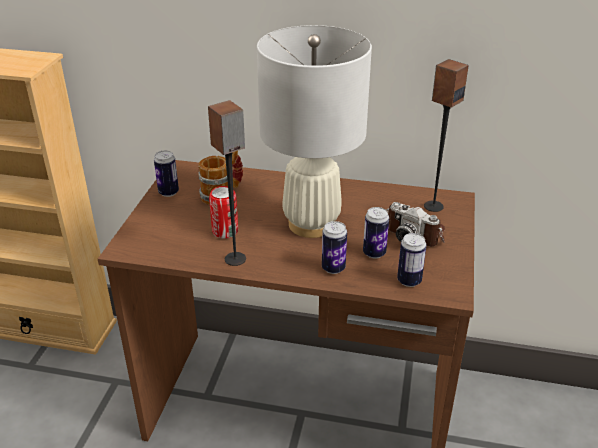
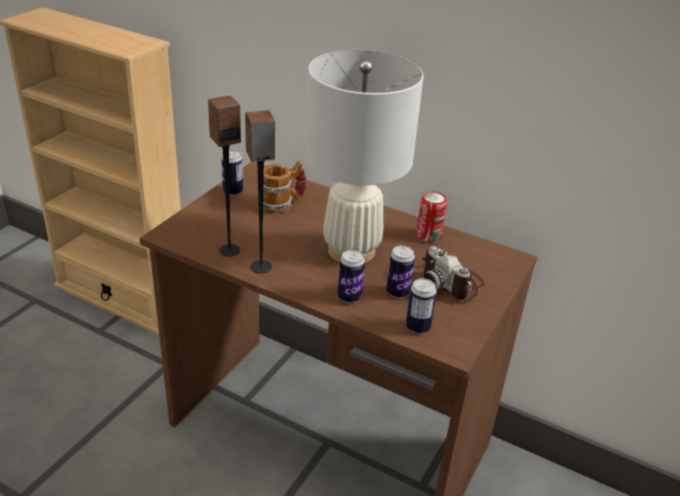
camera: 15 degrees right, 0 degrees up
(225, 231) = (265, 239): can -> can (428, 236)
(433, 206) = (484, 260): speaker -> speaker (229, 250)

